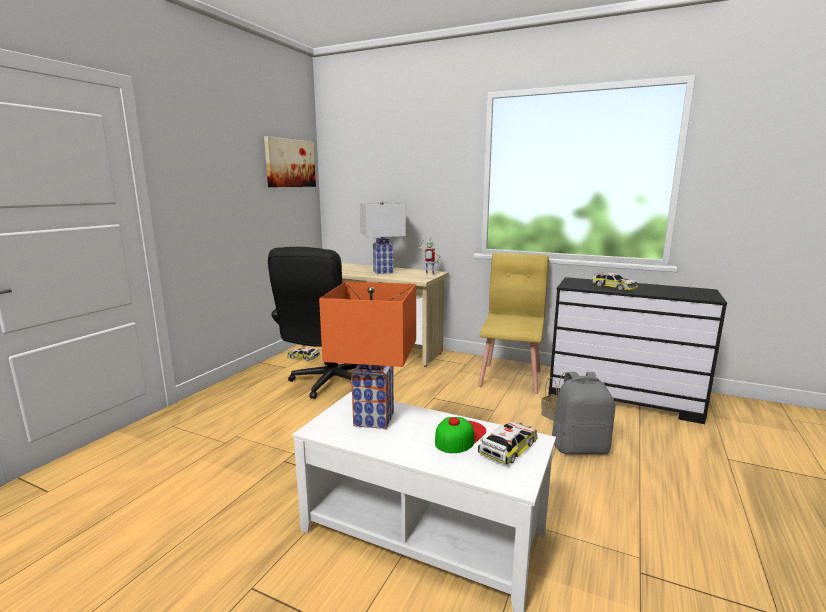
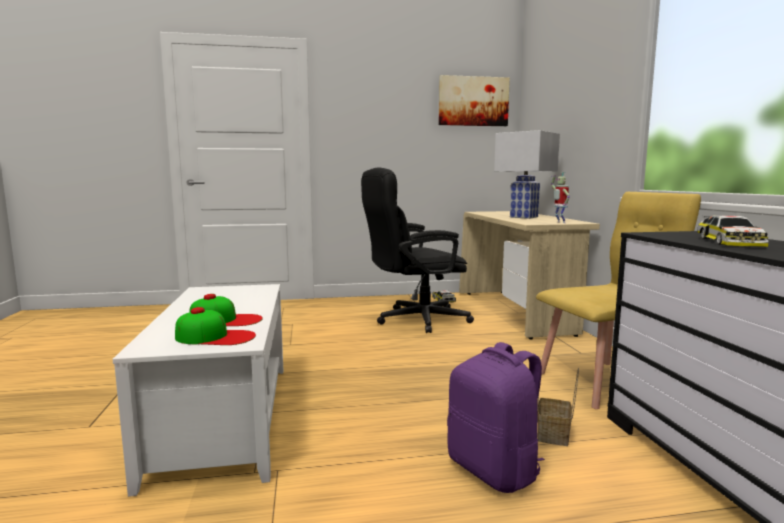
camera: 55 degrees right, 5 degrees down
(373, 418) = (234, 296): orange table lamp -> none
(509, 448) = (215, 337): toy car -> cap
(580, 447) = (494, 470): grey backpack -> purple backpack

